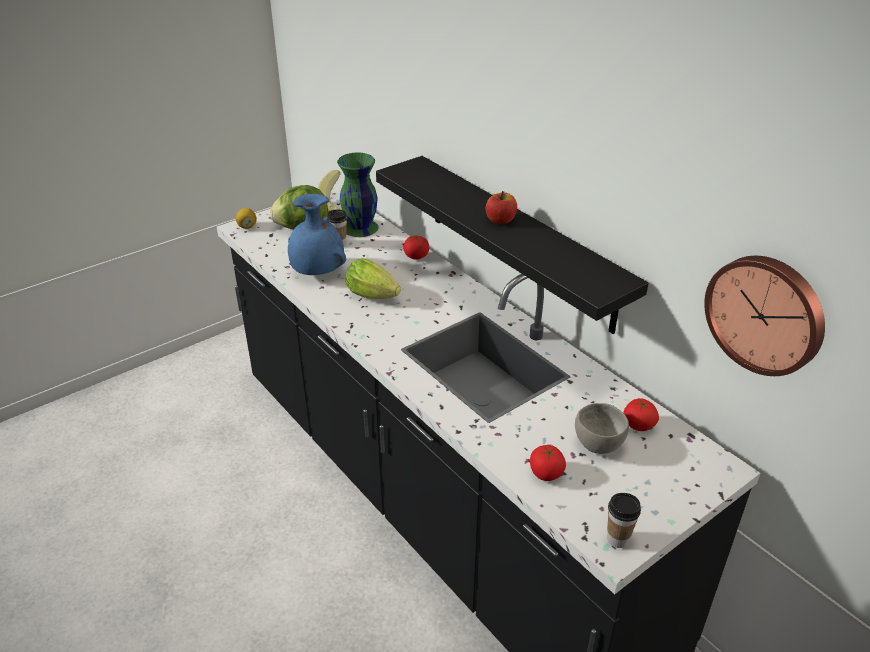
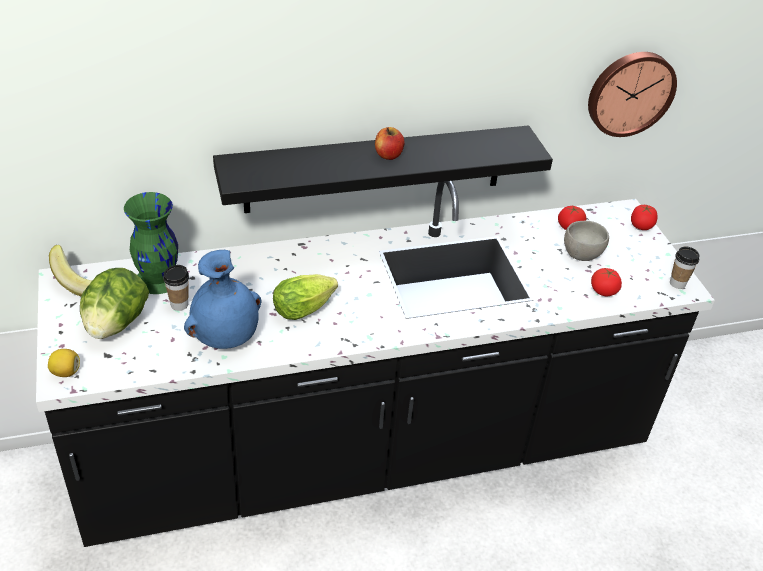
camera: 70 degrees left, 5 degrees up
(416, 256) = (253, 257): tomato -> tomato (641, 226)

